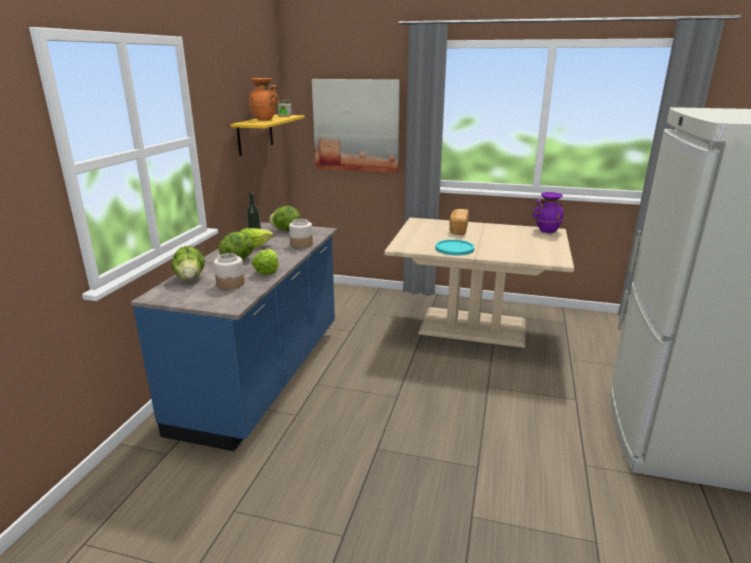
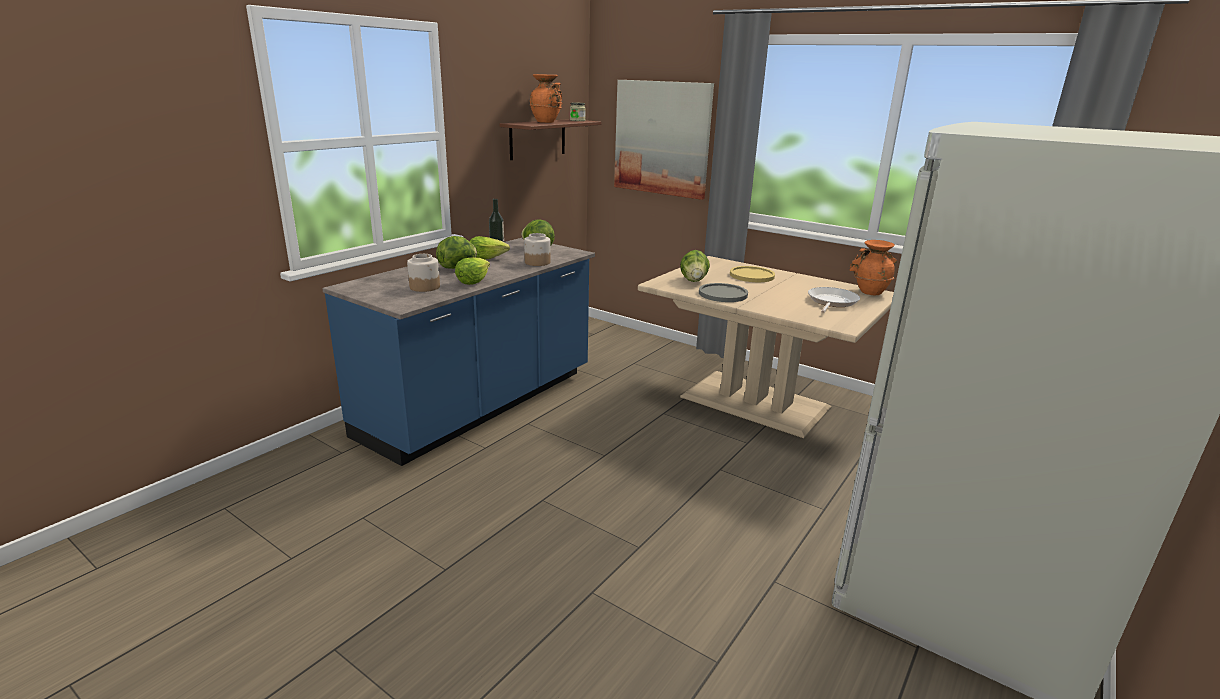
camera: 20 degrees right, 0 degrees up
(190, 278) = (395, 277): lettuce -> lettuce (694, 280)
(255, 134) = (537, 139): yellow shelf -> brown shelf
(454, 248) = (723, 294): turquoise plate -> grey plate
(458, 229) = (752, 275): bread -> yellow plate
(531, 243) = (831, 302): none -> frying pan
(546, 231) = (869, 292): purple vase -> orange vase

